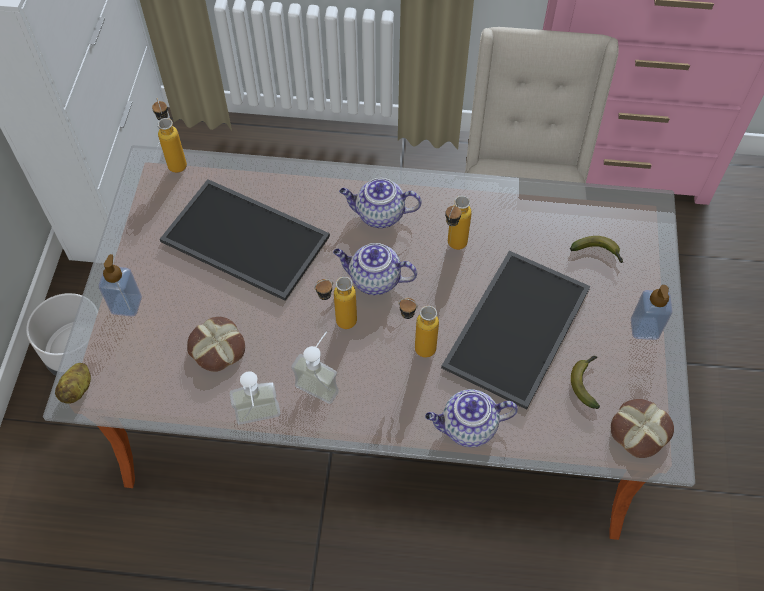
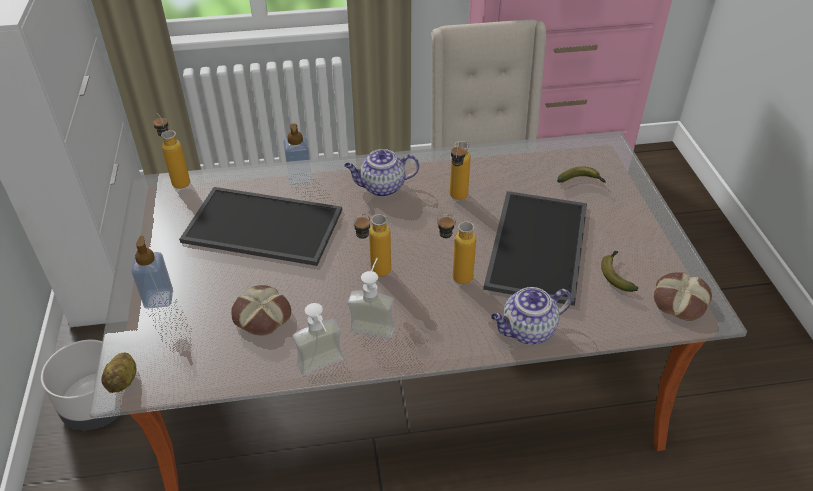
camera: 15 degrees left, 15 degrees down
(374, 280) = (395, 235): teapot -> none
(644, 328) = (645, 226): soap dispenser -> soap dispenser (300, 179)

